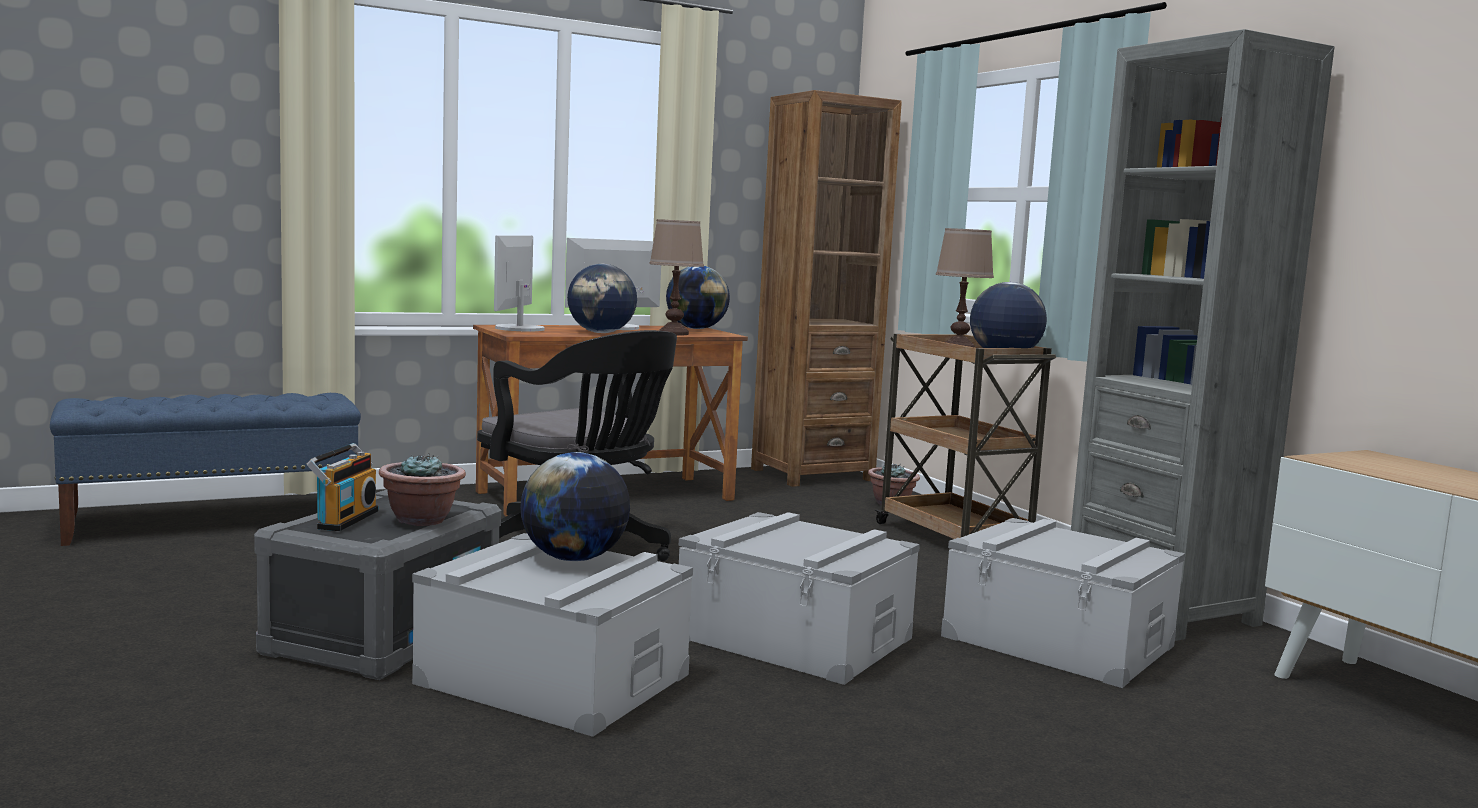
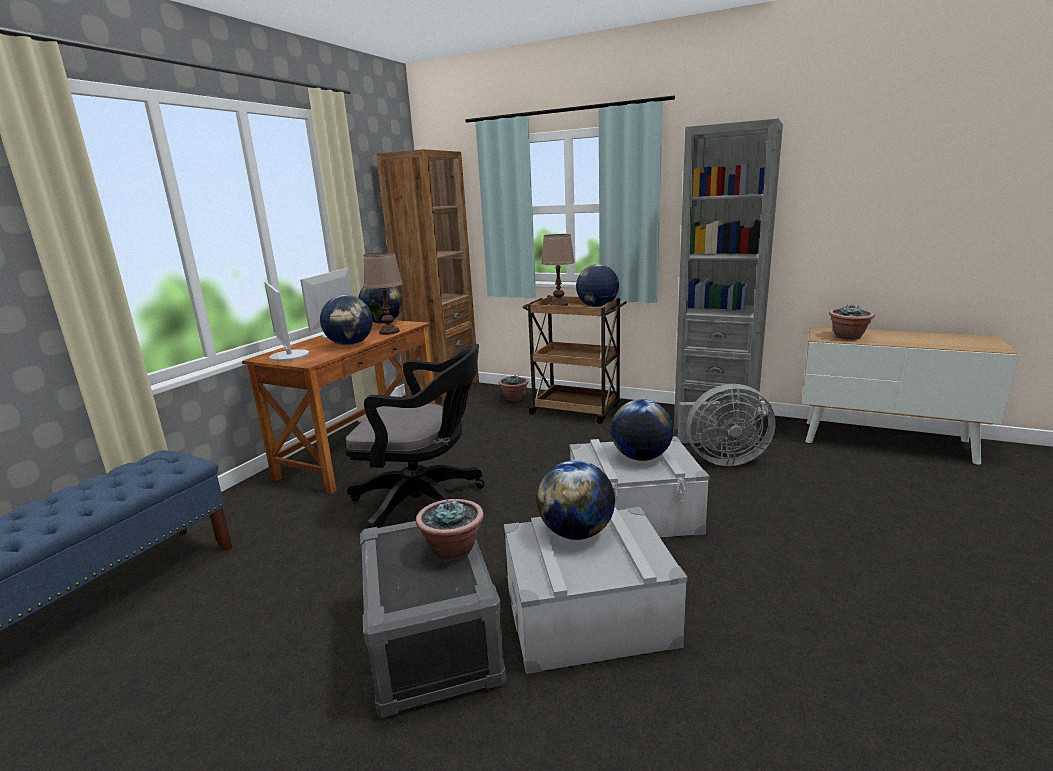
camera: 35 degrees left, 10 degrees up
(344, 519) = (402, 578): radio -> none
(811, 542) = (641, 457): none -> globe
(1058, 641) = (721, 459): grey storage box -> grey fan
(1383, 467) = (848, 337): none -> potted plant

